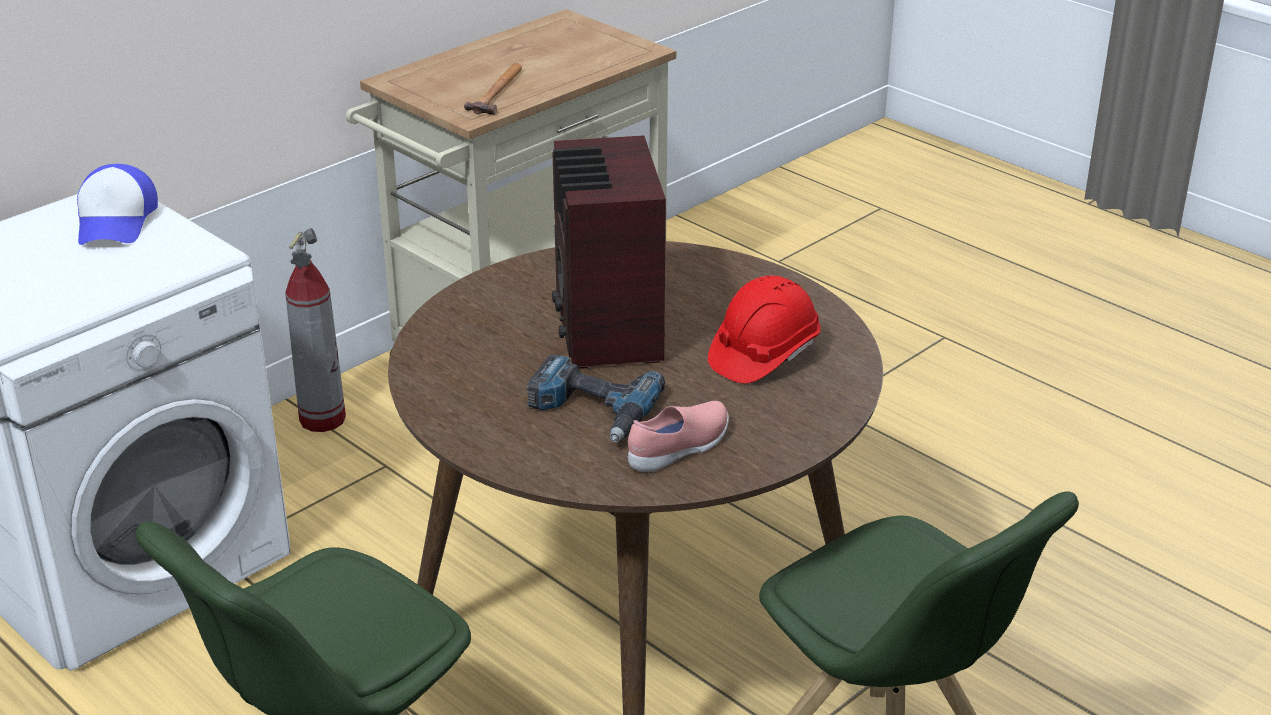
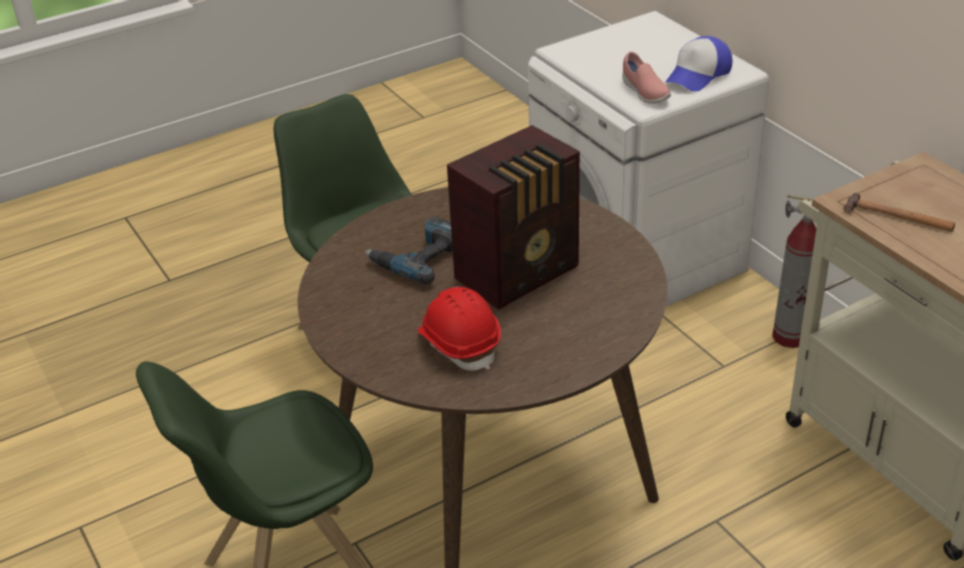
camera: 105 degrees right, 5 degrees up
(117, 221) = (698, 75): cap -> cap turned 60 degrees counterclockwise
(606, 331) = (520, 273): radio -> radio turned 135 degrees clockwise
(680, 449) = (357, 288): pink shoe -> pink shoe (644, 92)

